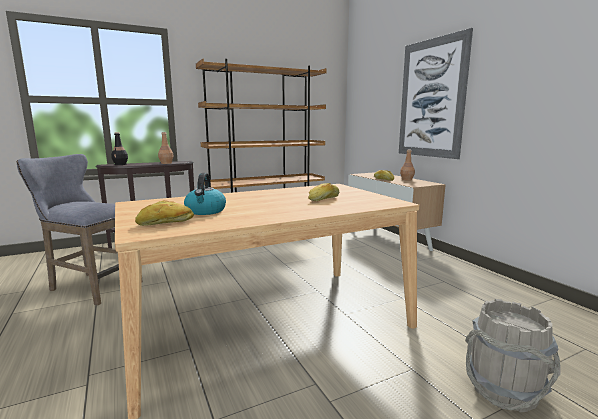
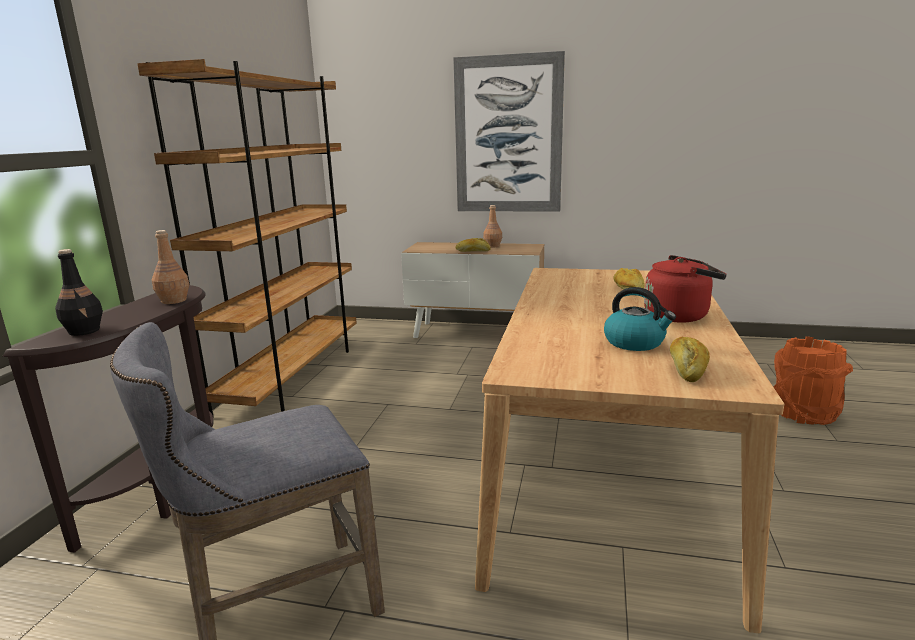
camera: 50 degrees left, 5 degrees up
(280, 212) = (679, 316): none -> red kettle
(504, 390) = (803, 413): grey bucket -> orange bucket

